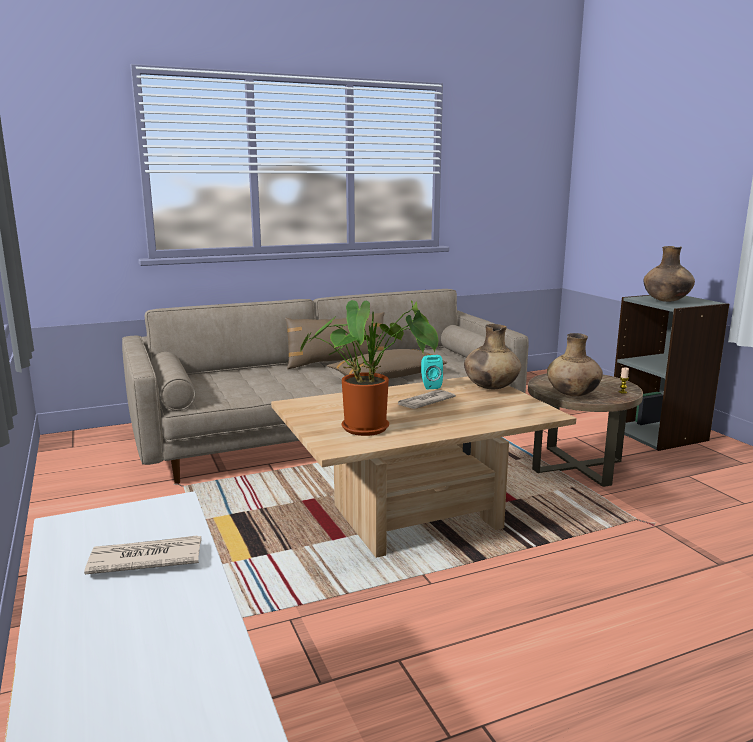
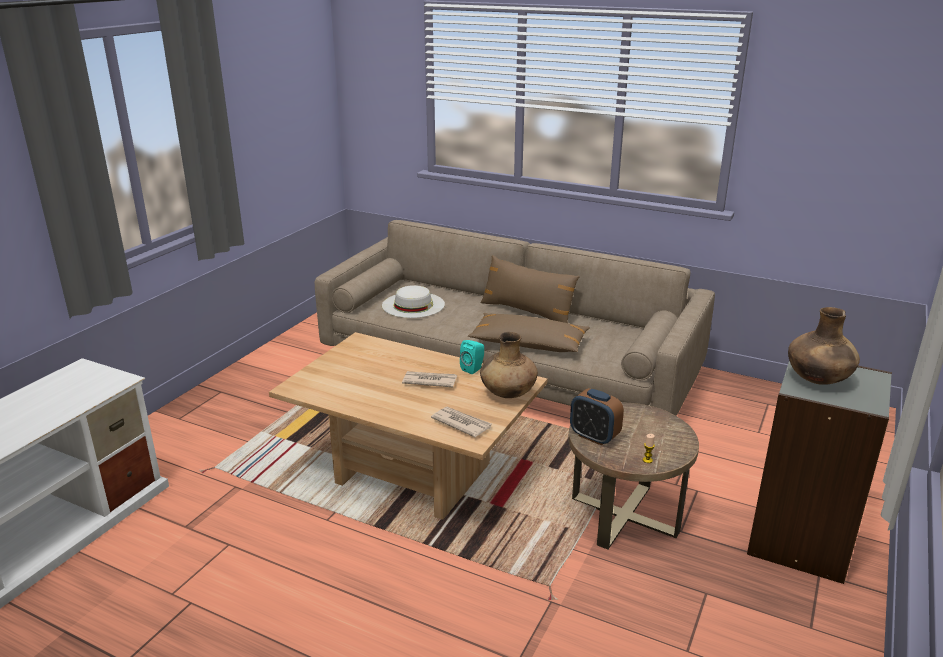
camera: 50 degrees right, 10 degrees up
(144, 559) = (58, 401): newspaper -> newspaper (461, 423)
(235, 385) = (413, 305): none -> white hat
(371, 428) = (345, 384): potted plant -> none
(572, 394) = (594, 437): brown vase -> alarm clock

